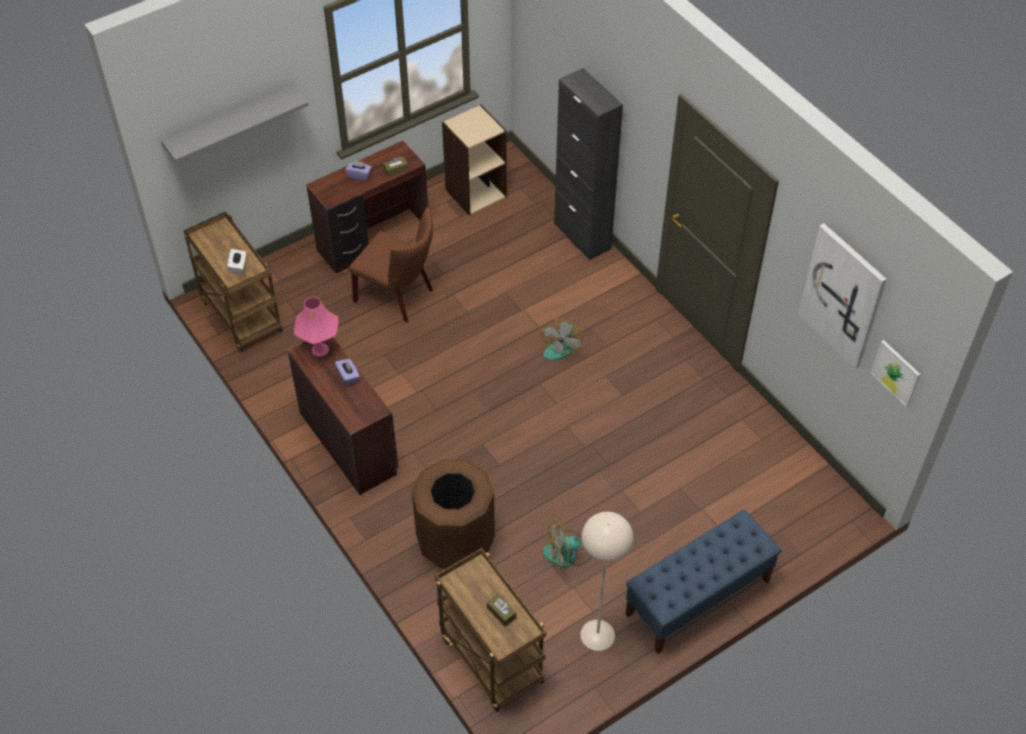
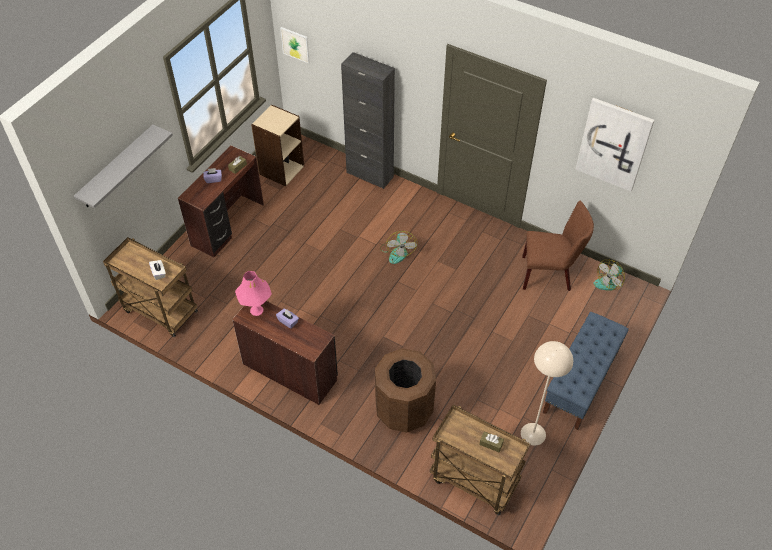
camera: 25 degrees left, 0 degrees up
(398, 296) = (267, 257): brown chair -> brown chair (550, 274)
(567, 554) = (482, 388): fan -> fan (609, 281)
(896, 373) = (666, 183): picture -> picture (295, 44)

